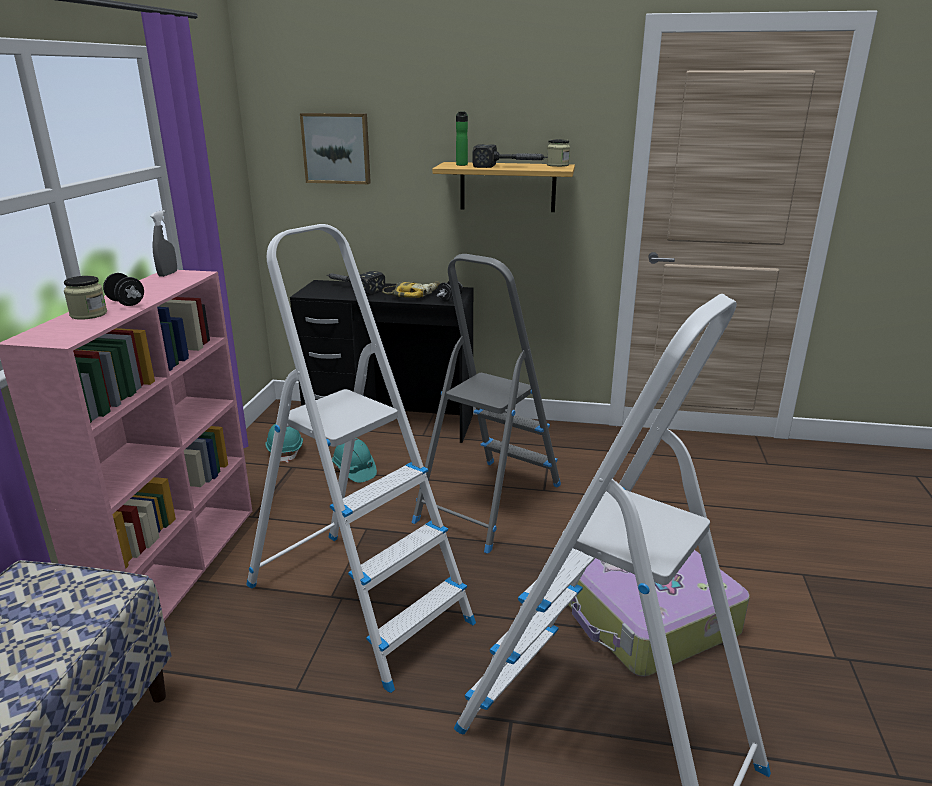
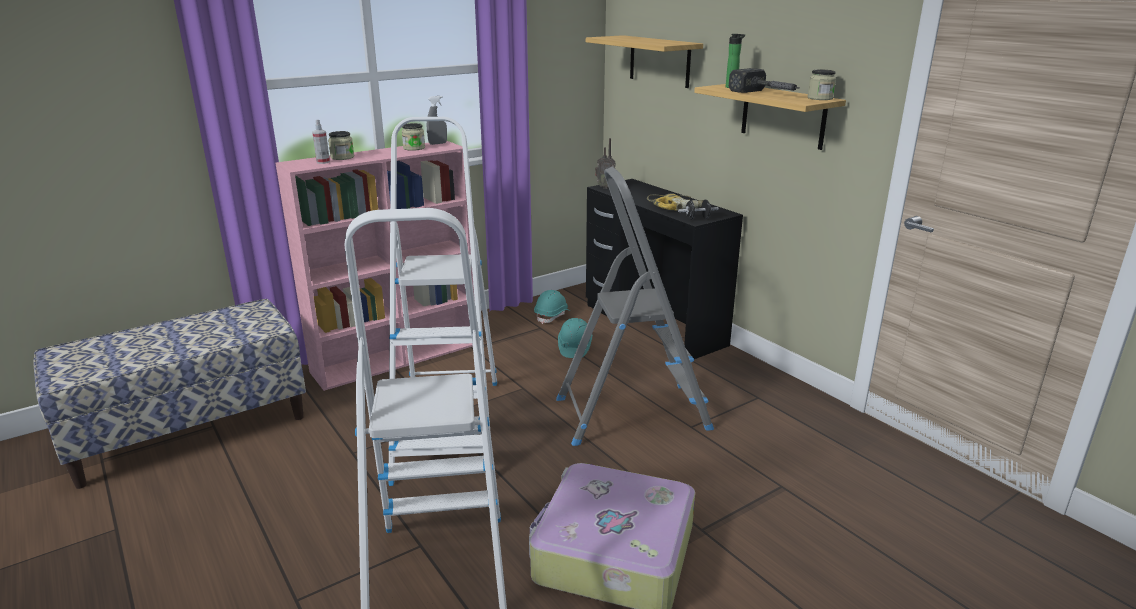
camera: 45 degrees right, 0 degrees up
(78, 325) = (323, 162): none -> spray bottle
(126, 303) = (373, 155): black dumbbell -> none
(154, 284) = (414, 148): none -> jar
(309, 293) = (605, 187): none -> radio
(337, 148) = (659, 61): picture -> shelf
(351, 288) = (643, 191): hammer -> none

